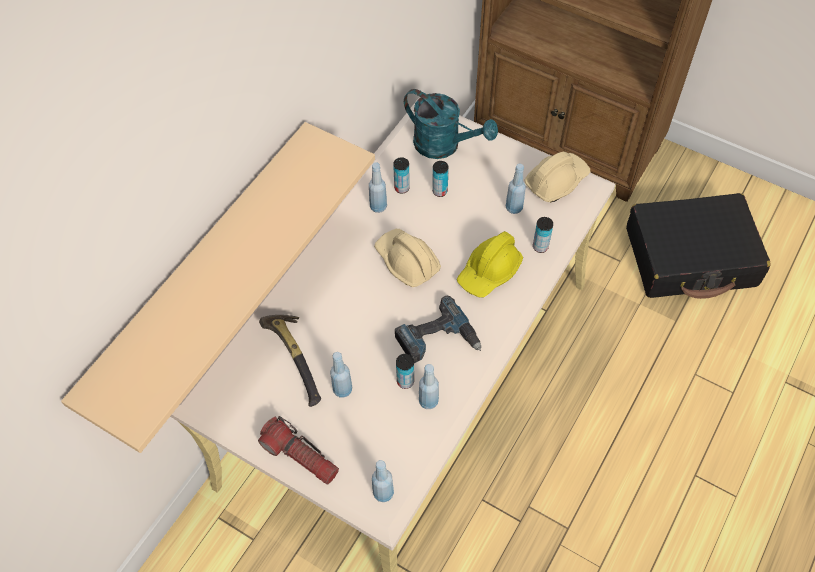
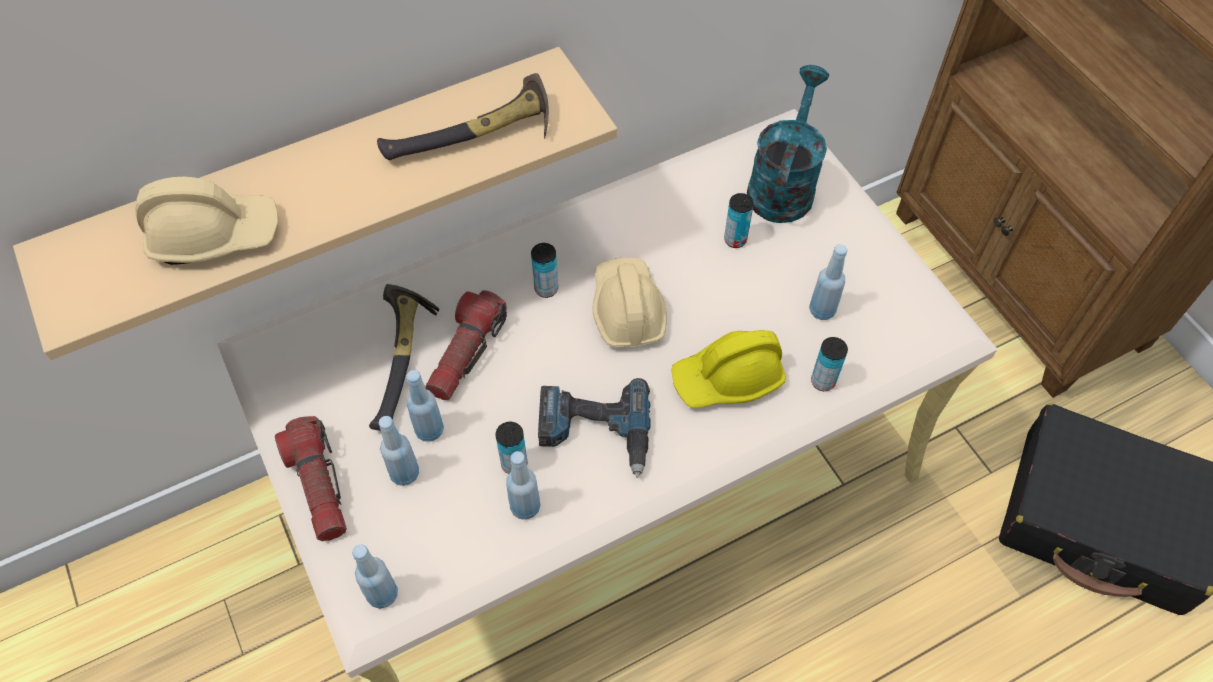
camera: 30 degrees right, 0 degrees up
(299, 199) = (476, 140): none -> hammer
(331, 335) = (466, 353): none -> flashlight
(378, 207) = (640, 221): blue bottle -> blue bottle (404, 473)
(401, 188) = (687, 212): can -> can (546, 289)
(444, 145) = (783, 184): turquoise watering can -> turquoise watering can turned 135 degrees counterclockwise
(556, 181) = (908, 303): beige hard hat -> beige hard hat (214, 234)

